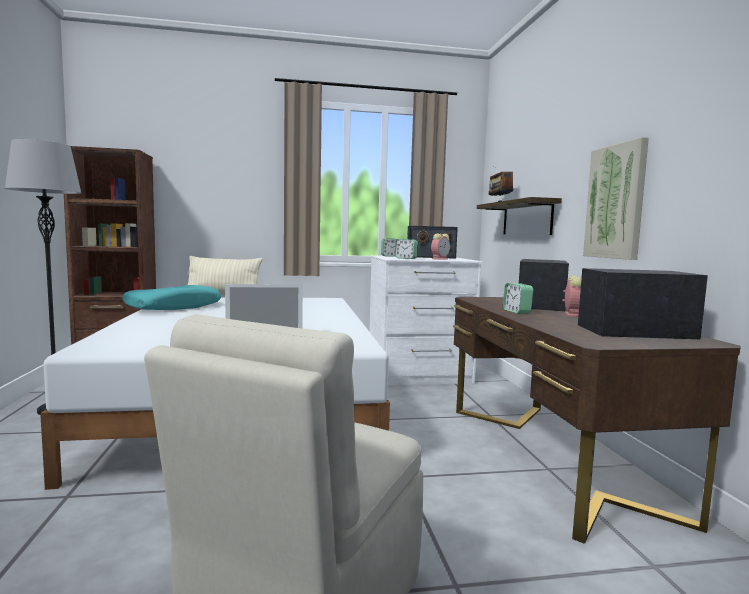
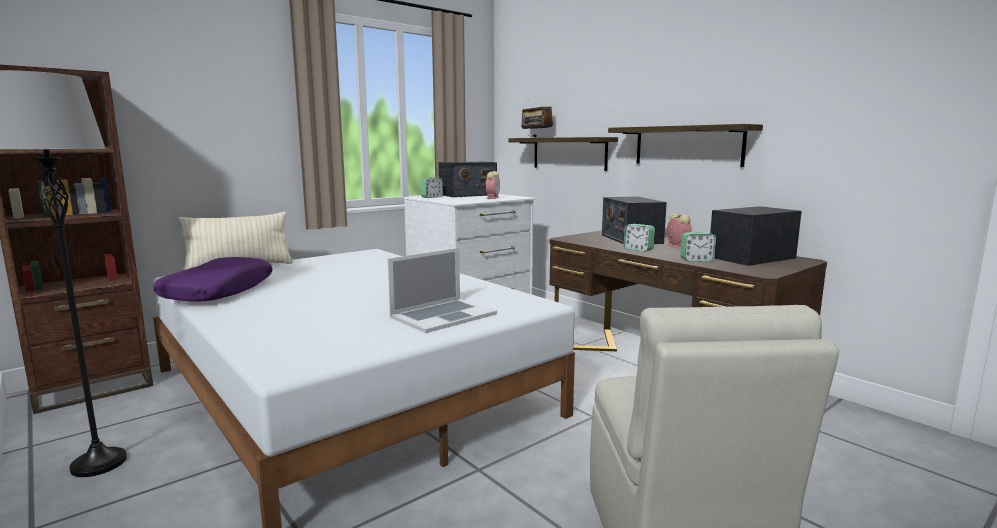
camera: 30 degrees left, 5 degrees up
(173, 307) = (218, 291): turquoise pillow -> purple pillow
(405, 258) = (464, 200): alarm clock -> alarm clock (696, 260)
(616, 202) = (687, 145): picture -> shelf

